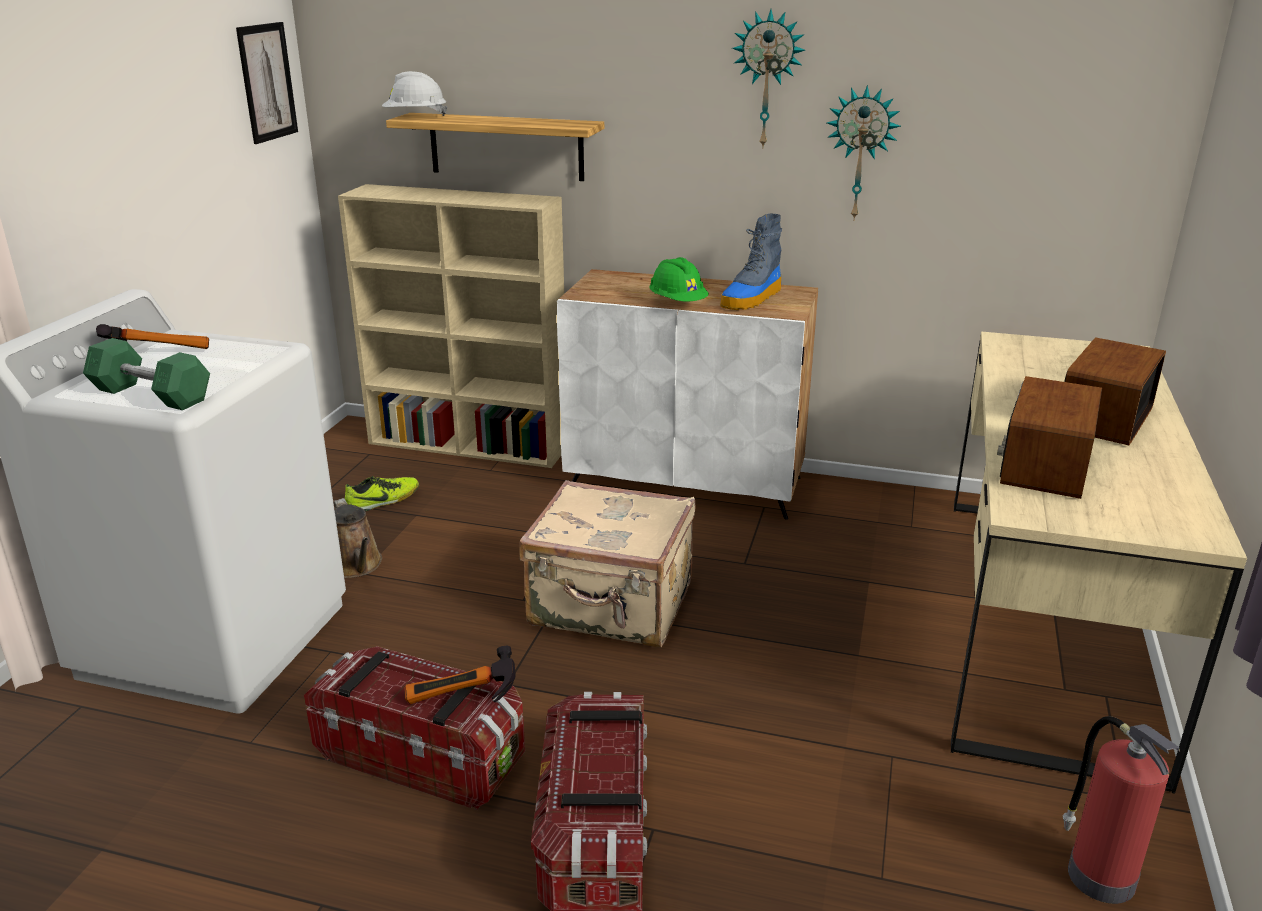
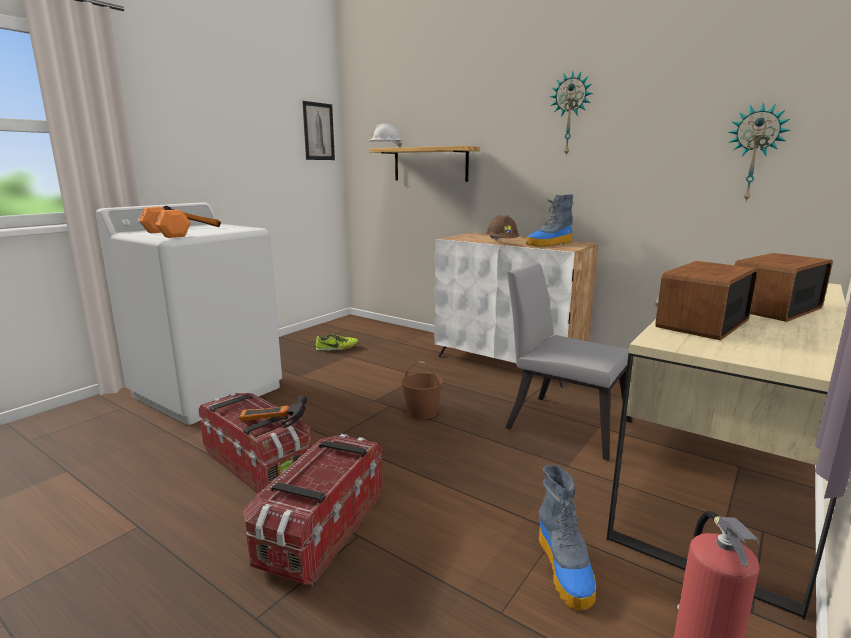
camera: 20 degrees right, 10 degrees down
(151, 395) = (165, 234): green dumbbell -> orange dumbbell
(356, 566) = (301, 372): brown watering can -> none
(470, 445) = (400, 332): beige bookcase -> none
(611, 606) = (422, 412): beige suitcase -> brown bucket
(678, 303) = (502, 243): green hard hat -> brown hard hat
(816, 584) = (561, 422): none -> grey chair
(860, 153) = (627, 156): wall clock -> wall clock (754, 153)
(923, 804) = (565, 569): none -> boot

